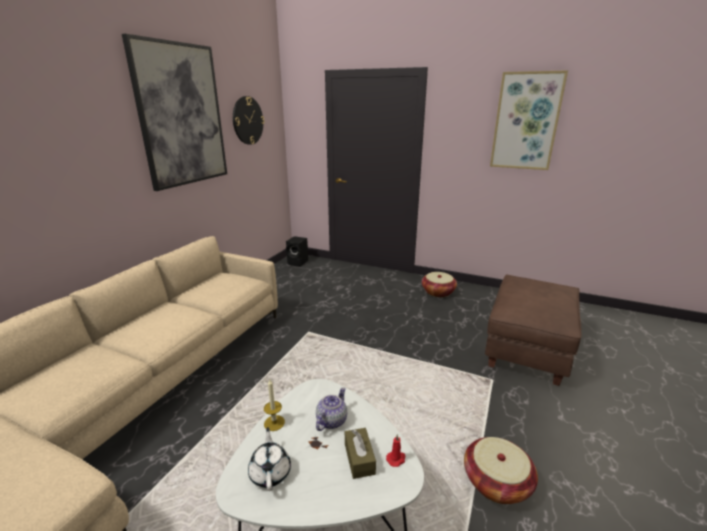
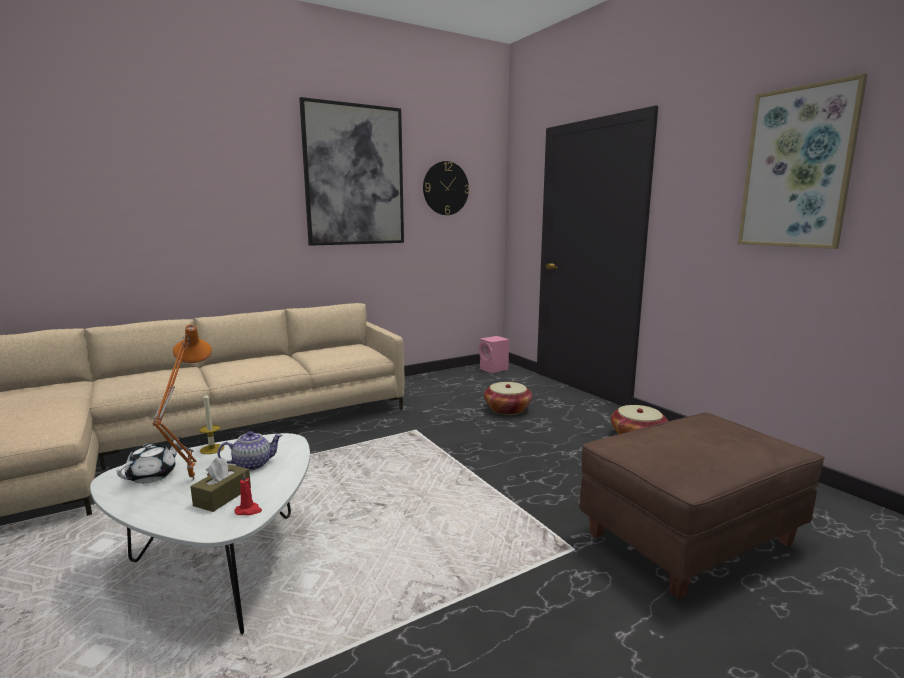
camera: 35 degrees right, 10 degrees down
(298, 262) = (494, 369): black speaker -> pink speaker
(308, 459) = (190, 480): none -> orange table lamp
(496, 482) = (413, 646): basket -> basket (507, 409)

